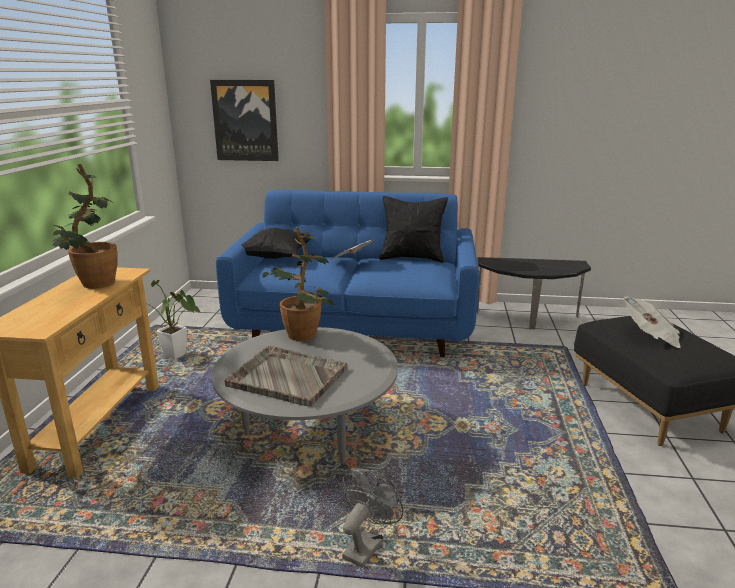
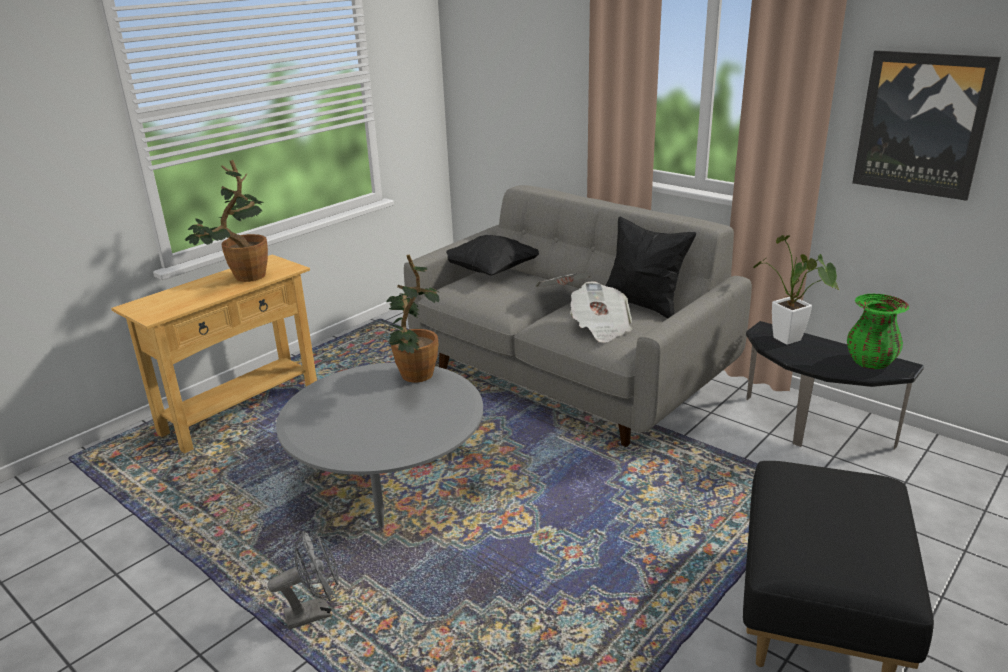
camera: 35 degrees right, 5 degrees up
(178, 357) = (364, 361): potted plant -> potted plant (791, 341)
(245, 120) = (511, 94): picture -> picture (922, 124)
(286, 377) = (346, 417): grey tray -> none
(355, 327) = (569, 376): blue sofa -> grey sofa
(562, 264) = (870, 362): none -> green vase
(650, 336) = (817, 510): newspaper -> newspaper (600, 328)

